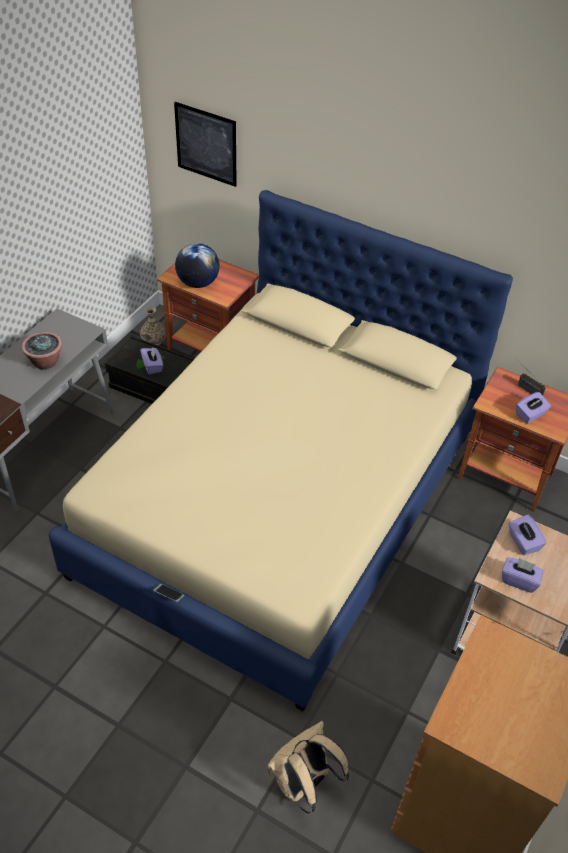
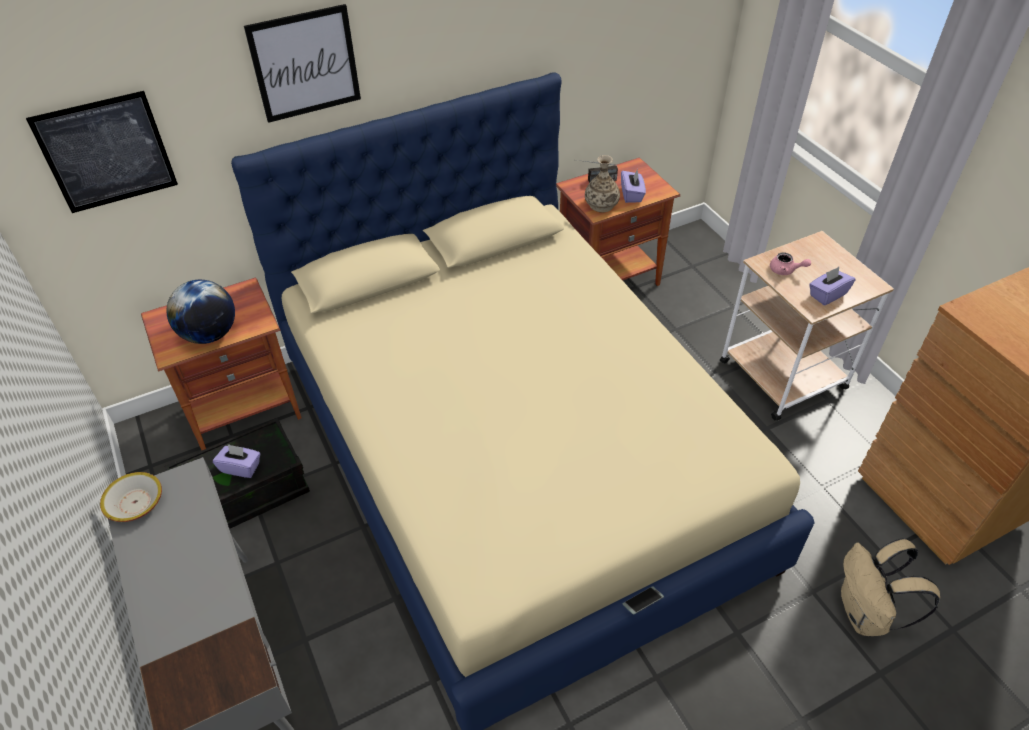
camera: 55 degrees left, 0 degrees up
(45, 362) = (198, 552): potted plant -> none
(60, 322) = (135, 502): none -> bowl
(153, 340) = (167, 458): vase -> vase (601, 205)
(332, 160) = (305, 64): none -> picture
(523, 542) = (785, 270): purple tissue box -> pink teapot

